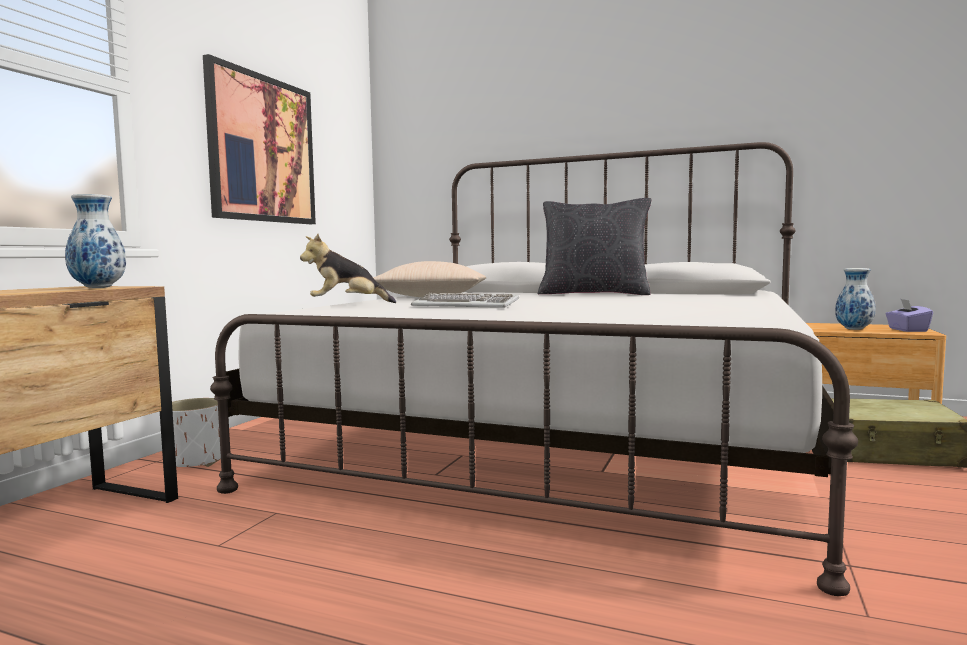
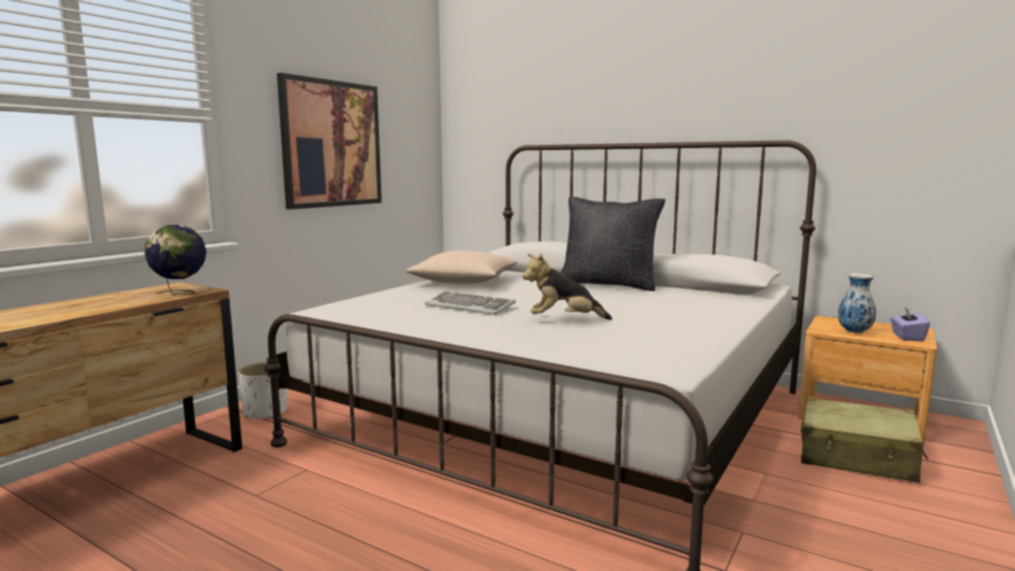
camera: 10 degrees right, 5 degrees up
(99, 288) = (180, 293): vase -> globe
(347, 304) = (381, 295): plush toy -> plush toy (564, 320)

